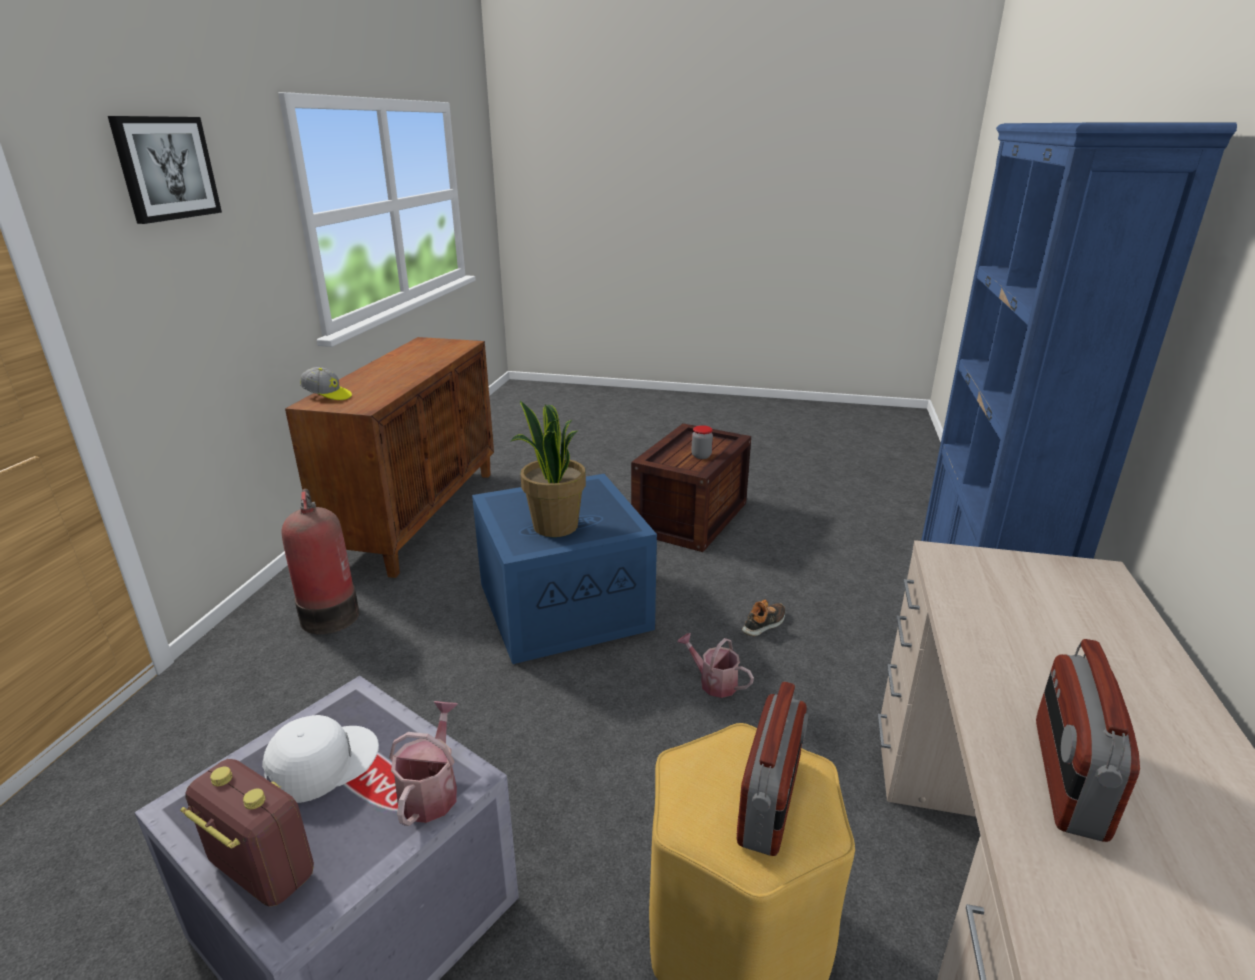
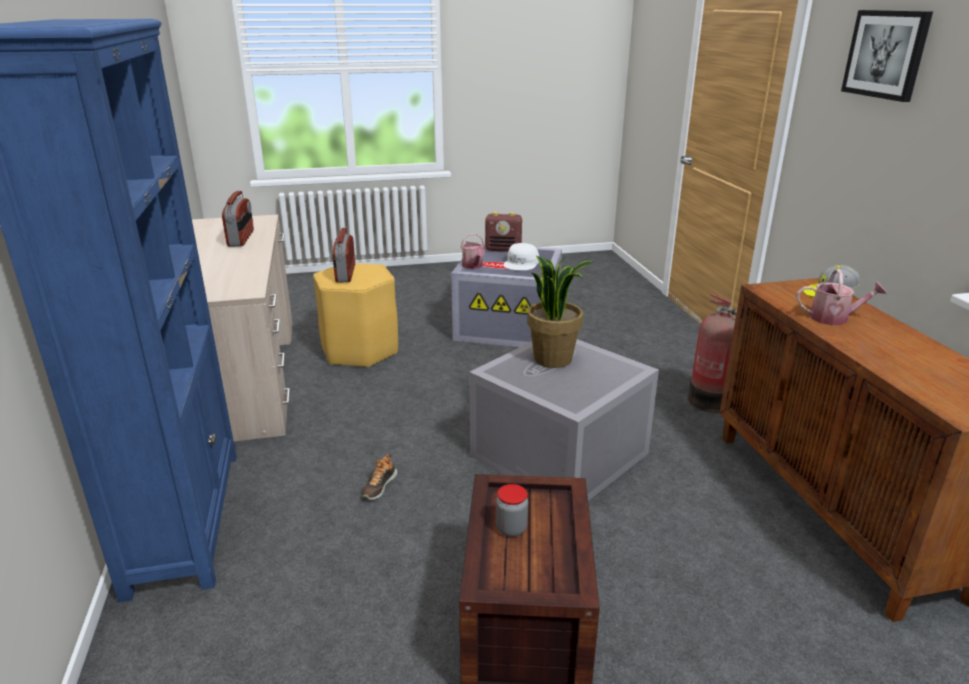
camera: 155 degrees right, 0 degrees up
(565, 604) = (560, 456): blue storage box -> grey storage box
(713, 682) = (405, 432): watering can -> watering can (834, 318)

